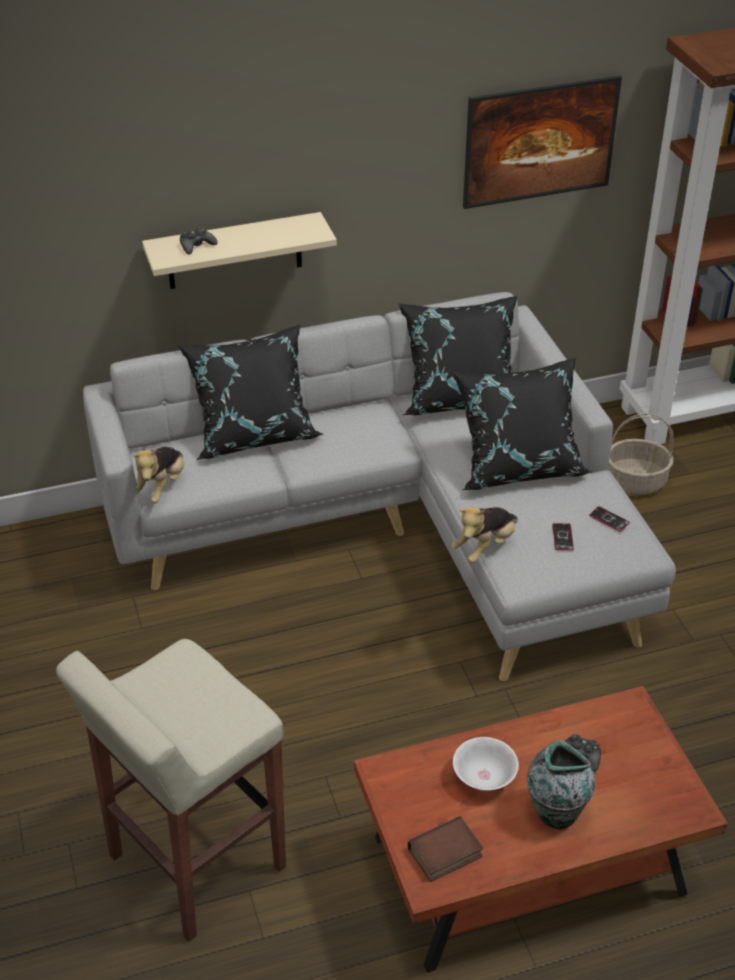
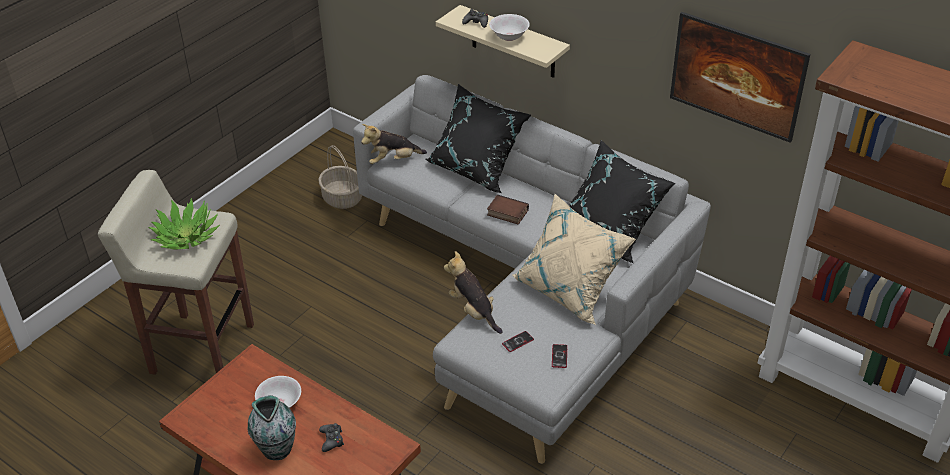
camera: 55 degrees right, 0 degrees up
(189, 699) = (186, 236): none -> potted plant
(256, 238) = (509, 37): none -> white bowl
(445, 854) = (209, 414): book -> book (506, 213)
(485, 546) = (473, 311): plush toy -> plush toy turned 45 degrees clockwise
(518, 465) = (569, 289): black pillow -> beige pillow
(635, 481) = (709, 386): basket -> basket (343, 198)

